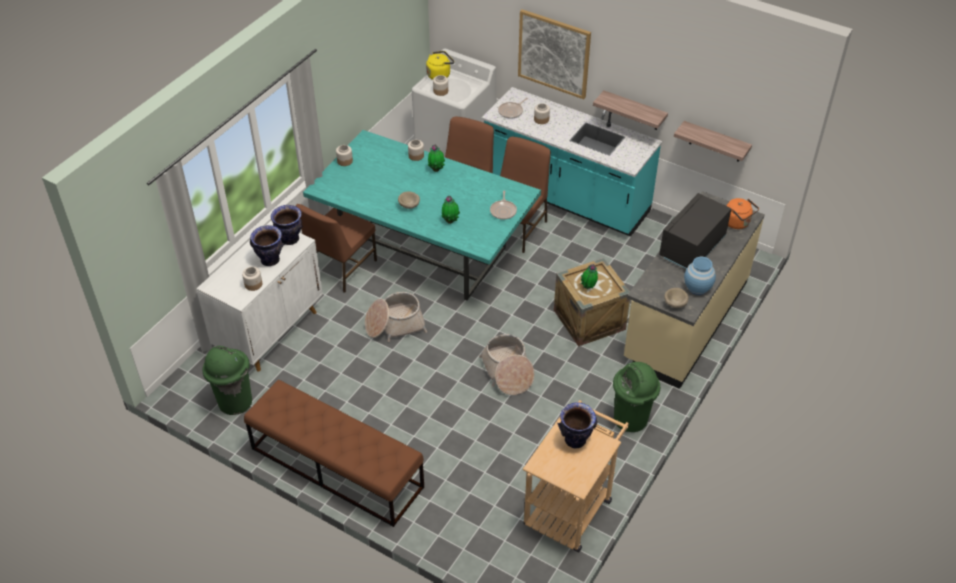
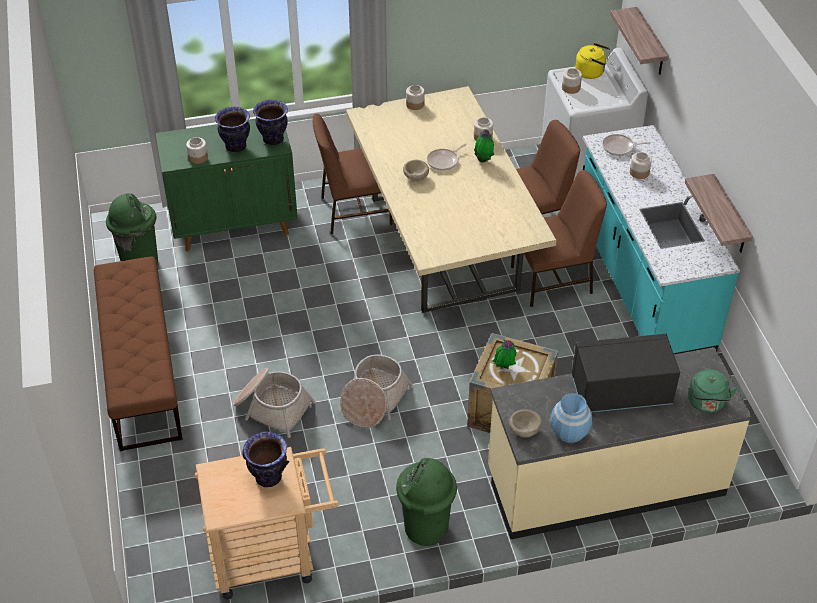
camera: 45 degrees right, 0 degrees up
(270, 331) = (235, 225): white cabinet -> green cabinet
(395, 324) = (335, 289): basket -> basket (272, 407)
(425, 251) = (444, 244): turquoise dining table -> beige dining table
(450, 221) = (432, 213): potted plant -> none
(503, 211) = (493, 235): frying pan -> frying pan (444, 161)
(554, 53) = (689, 103): picture -> none
(715, 142) = (780, 302): shelf -> shelf (650, 43)
(738, 223) = (707, 403): orange kettle -> green kettle

